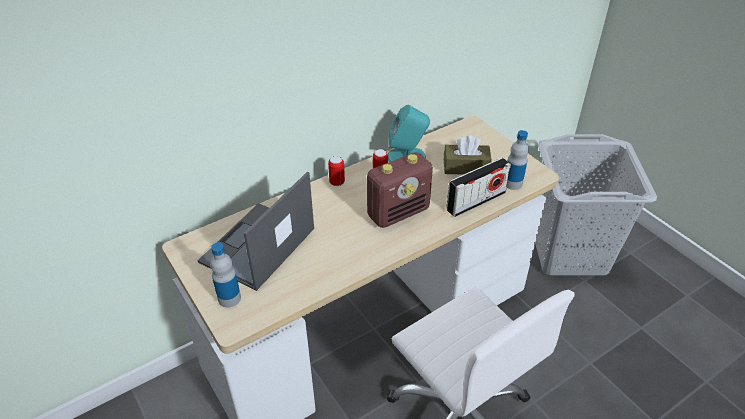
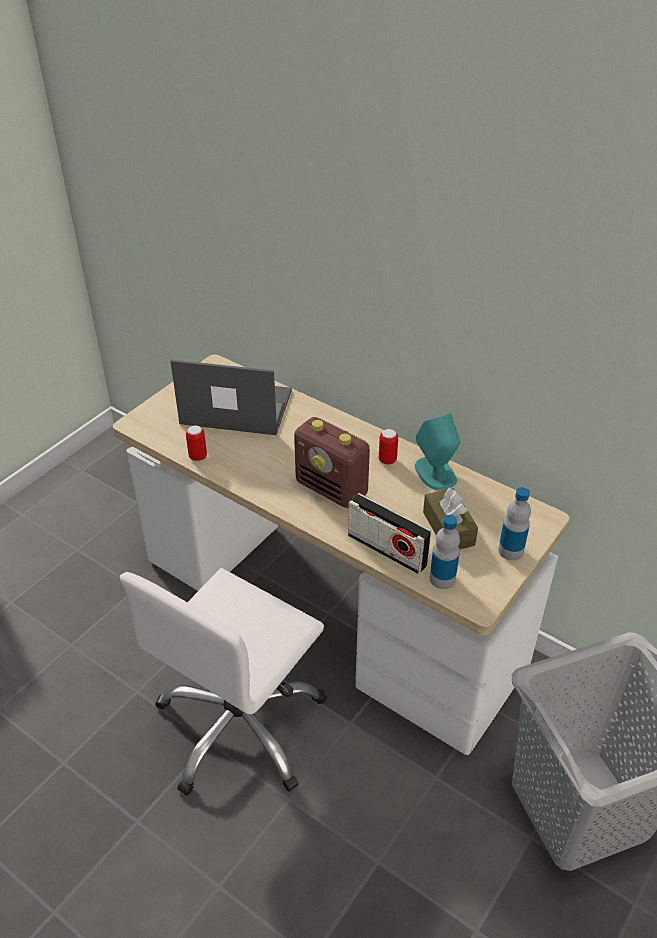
camera: 70 degrees right, 0 degrees up
(229, 298) = (165, 411): bottle -> bottle (510, 551)
(337, 182) = (356, 431): can -> can (198, 456)

